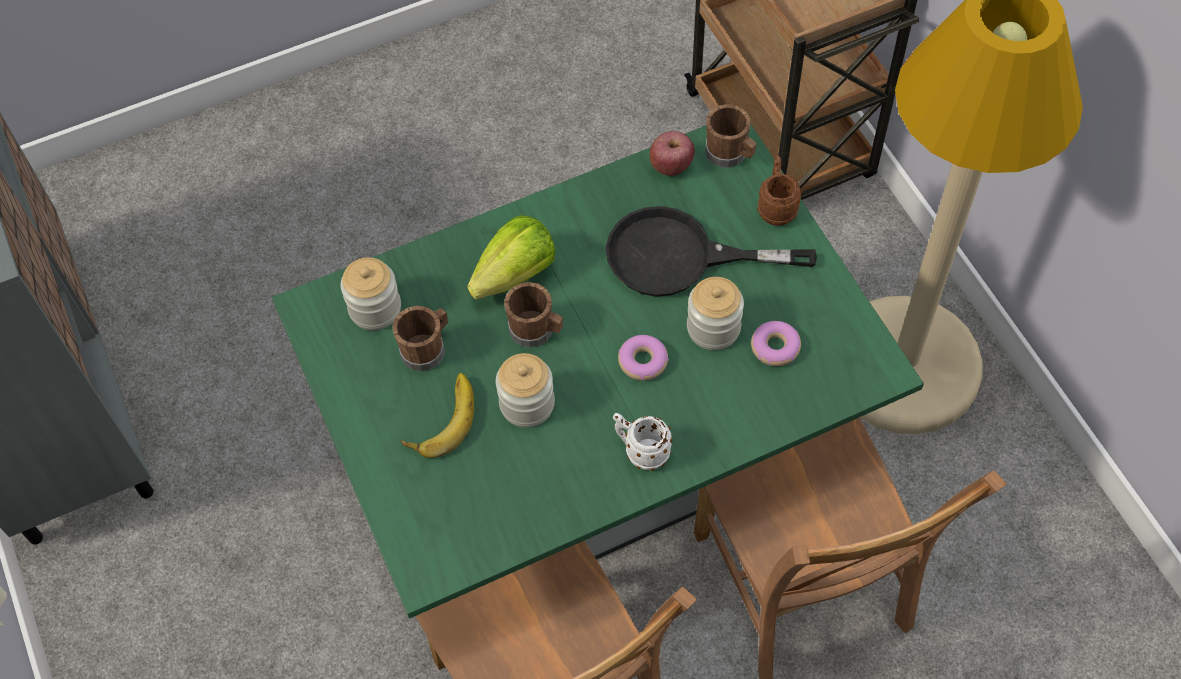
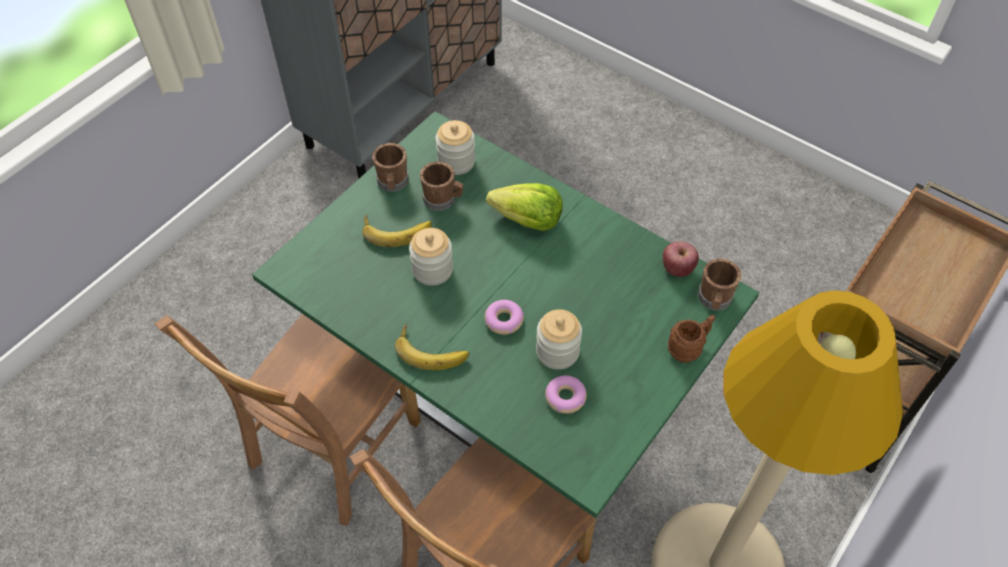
camera: 60 degrees right, 5 degrees down
(536, 330) = (491, 250): brown mug -> brown mug (393, 183)
(641, 451) = (432, 349): white mug -> banana
(680, 257) = (603, 306): black frying pan -> none

